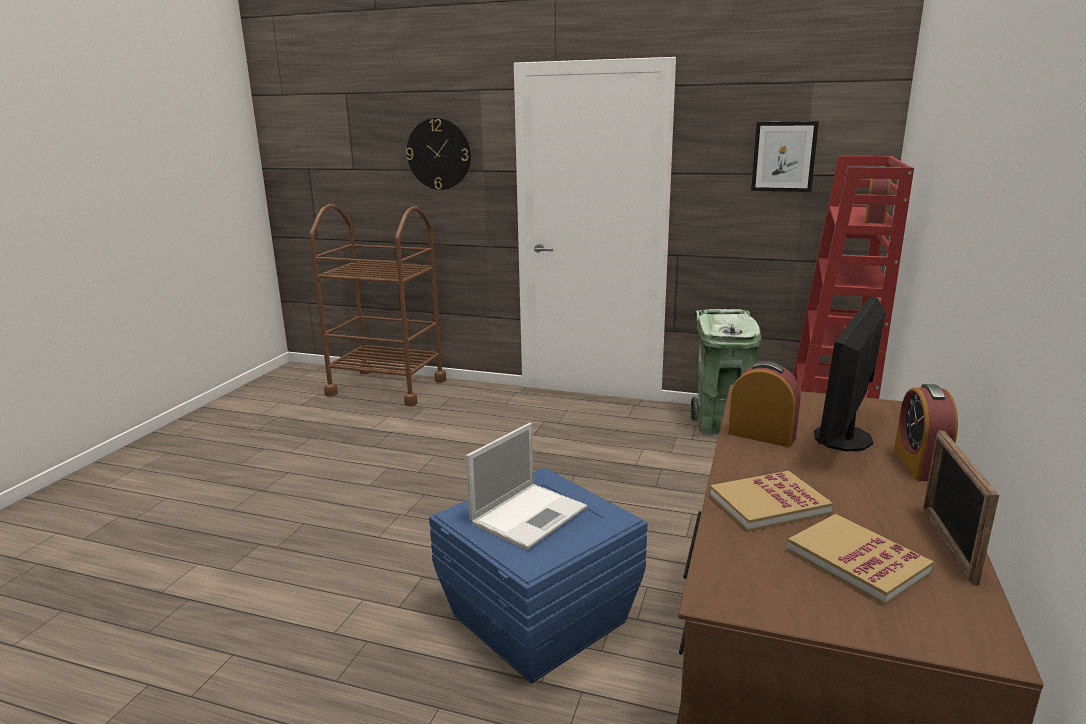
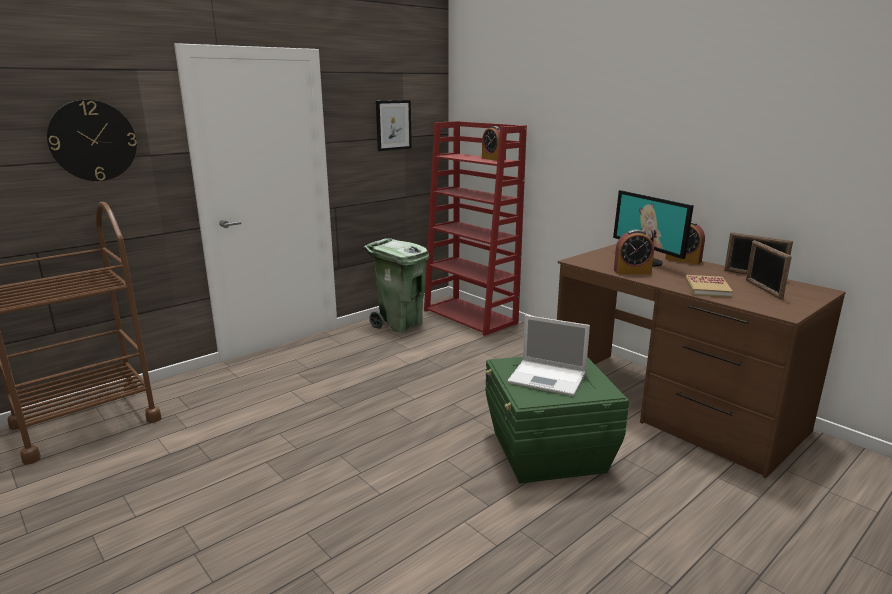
camera: 60 degrees left, 0 degrees up
(530, 514) = (548, 378): laptop -> laptop turned 135 degrees clockwise
(537, 618) = (547, 452): blue storage box -> green storage box
(761, 435) = (632, 272): alarm clock -> alarm clock turned 150 degrees counterclockwise
(857, 561) = (763, 289): book -> picture frame

